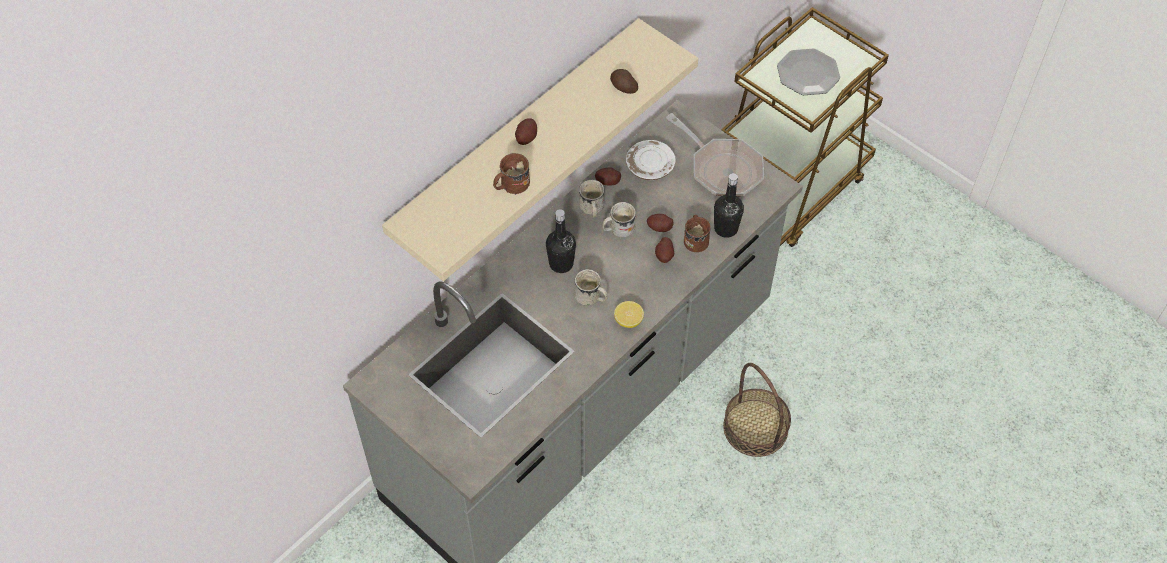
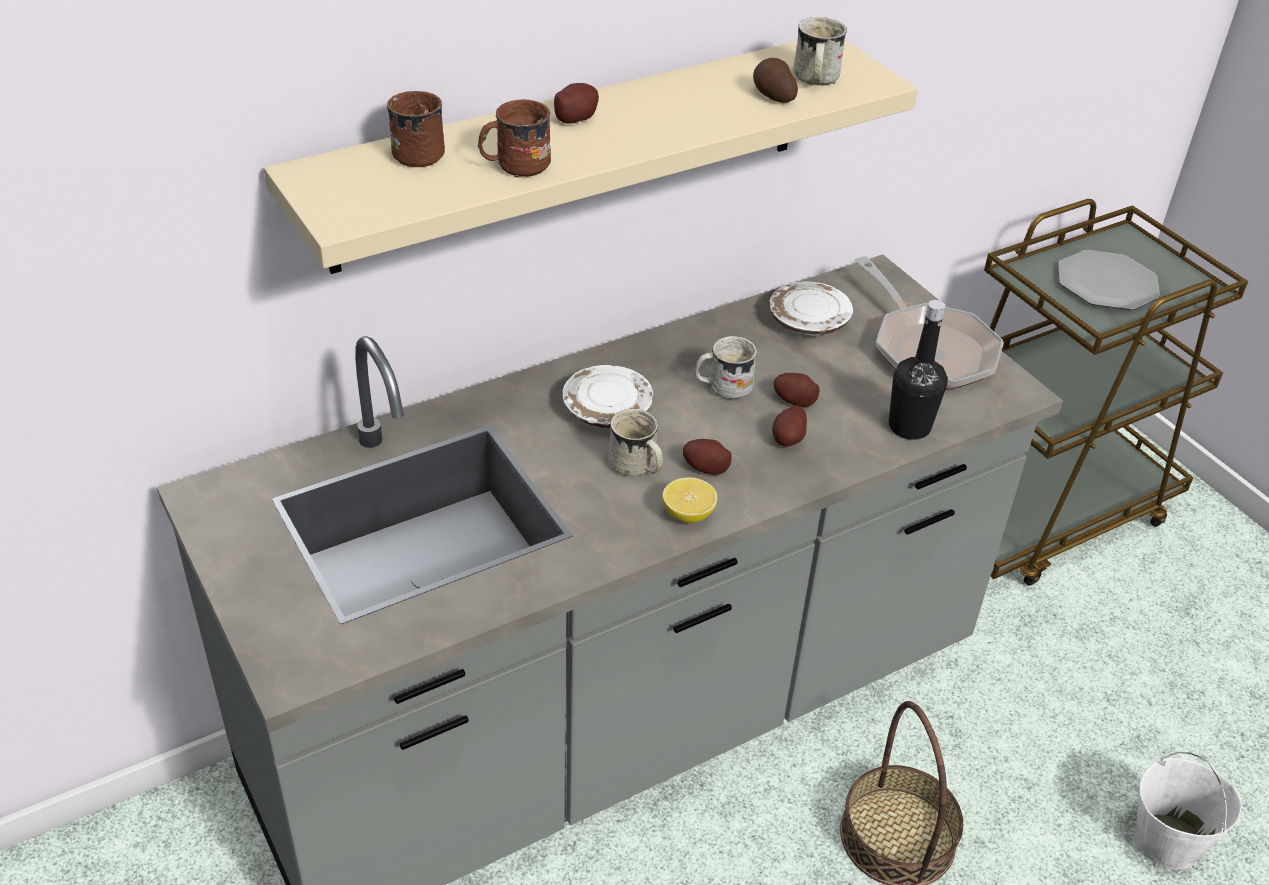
camera: 15 degrees right, 15 degrees down
(561, 263) = (607, 410): black bottle -> white plate
(591, 209) = (690, 353): white mug -> white mug (814, 80)
(607, 181) = (731, 325): potato -> potato (705, 467)
(696, 239) = (851, 430): brown mug -> brown mug (422, 151)
(897, 388) = (1167, 842): none -> white bucket

